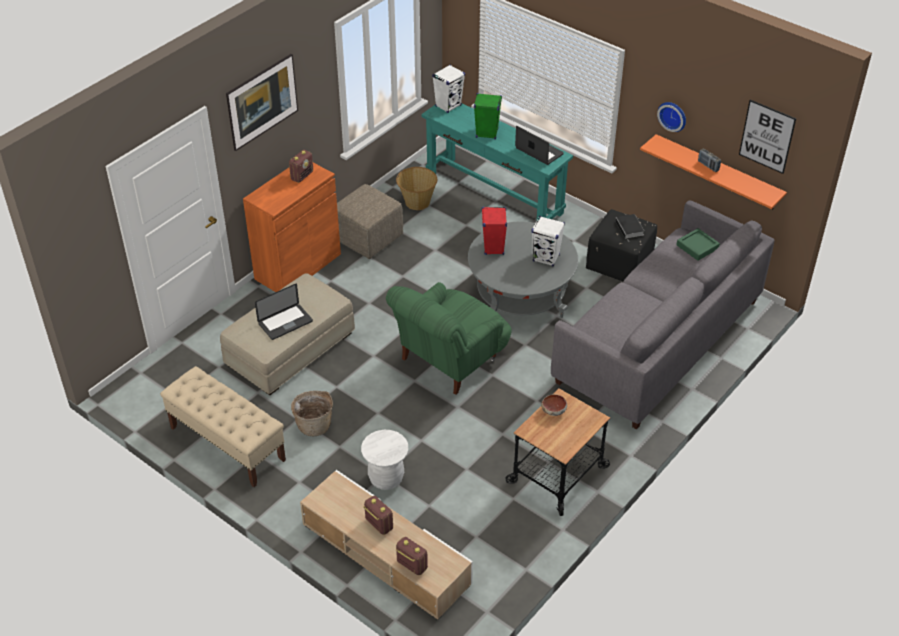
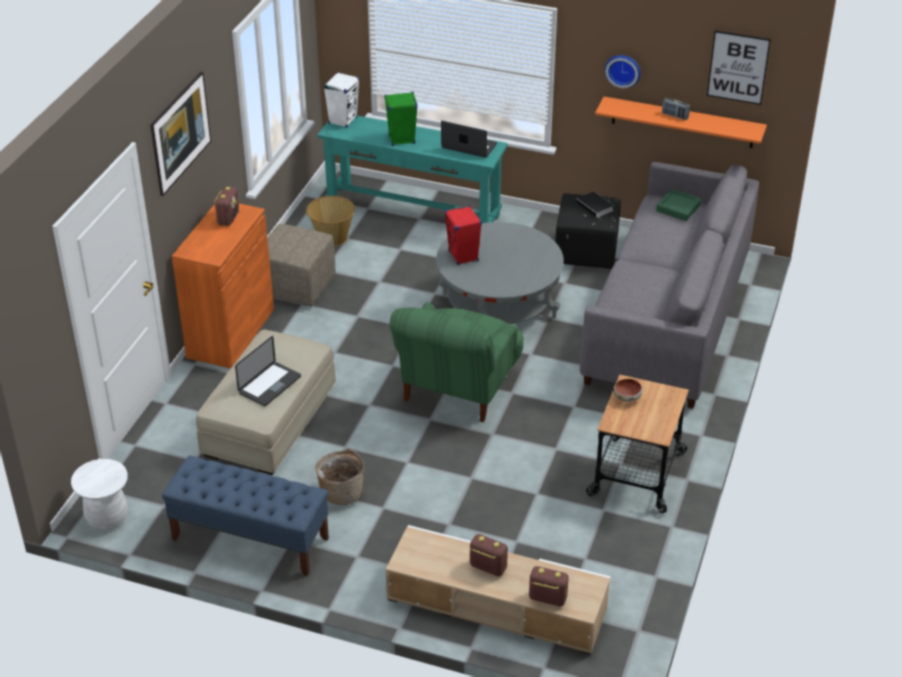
camera: 20 degrees left, 5 degrees down
(227, 444) = (250, 539): beige bench -> blue bench
(386, 478) = (454, 526): white stool -> white stool (107, 518)
(546, 258) = (525, 254): white speaker -> none

